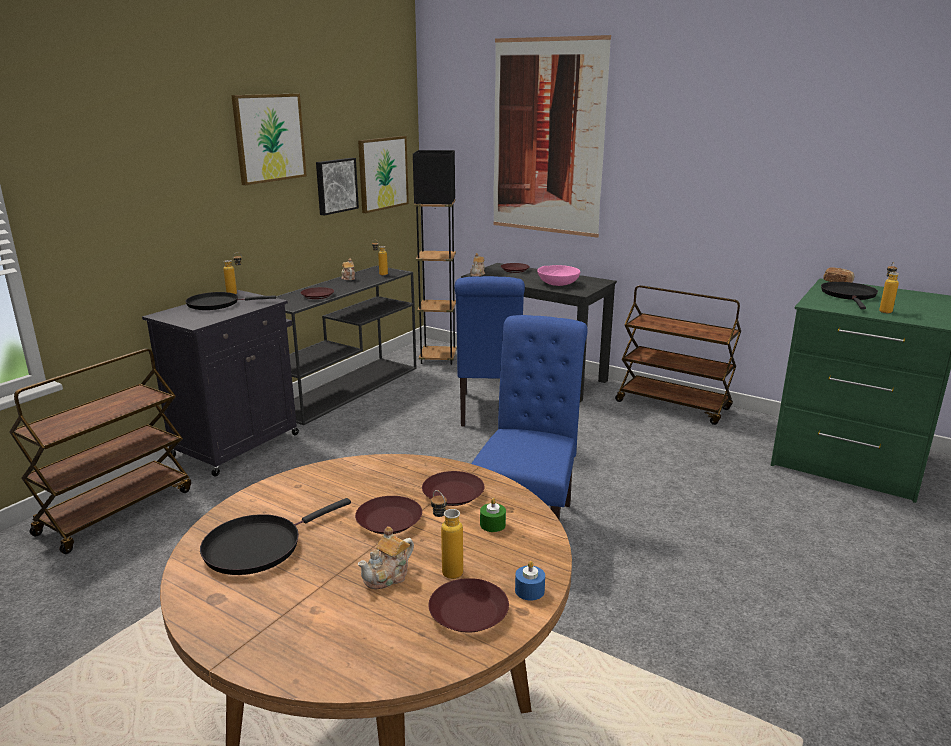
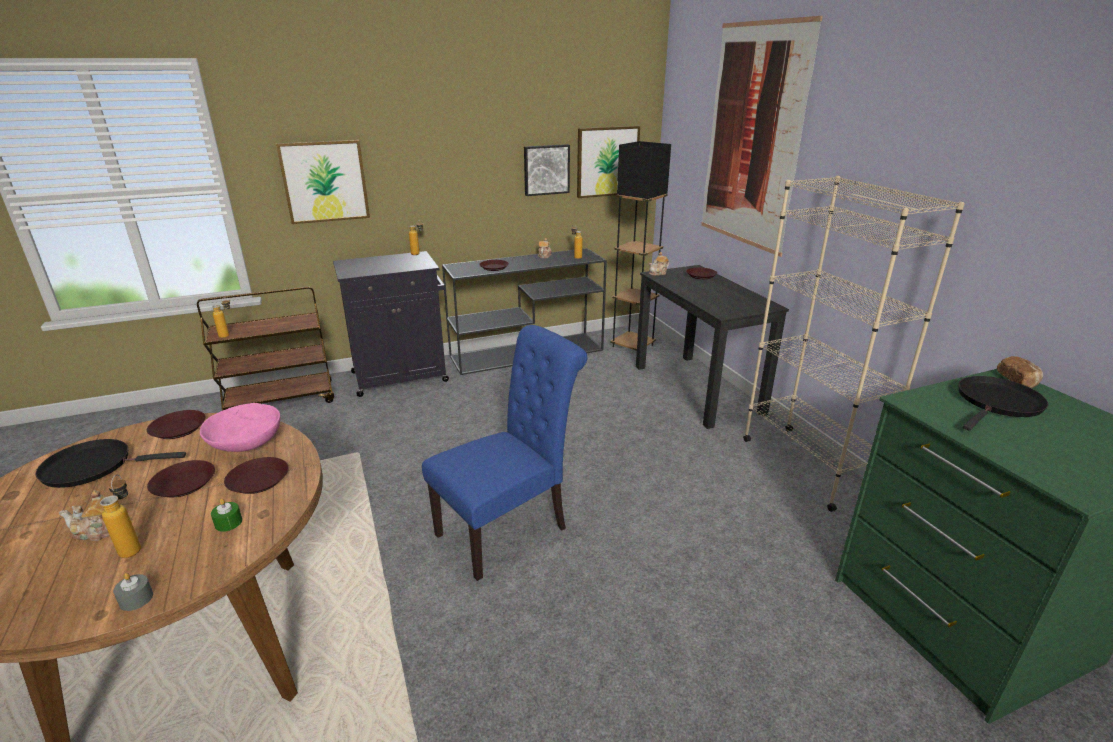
camera: 35 degrees right, 5 degrees up
(217, 304) = (390, 261): black frying pan -> none
(269, 138) = (471, 122): picture -> picture (325, 181)
(468, 613) = (74, 593): brown plate -> brown plate (178, 429)
(489, 411) = (612, 410): blue chair -> none
(529, 590) = (136, 599): blue candle -> grey candle
(558, 283) = (718, 299): pink bowl -> pink bowl (245, 442)
(673, 405) = (807, 465): brown cart -> beige bookcase
(884, 310) = (1011, 441): bottle -> bottle (228, 335)

